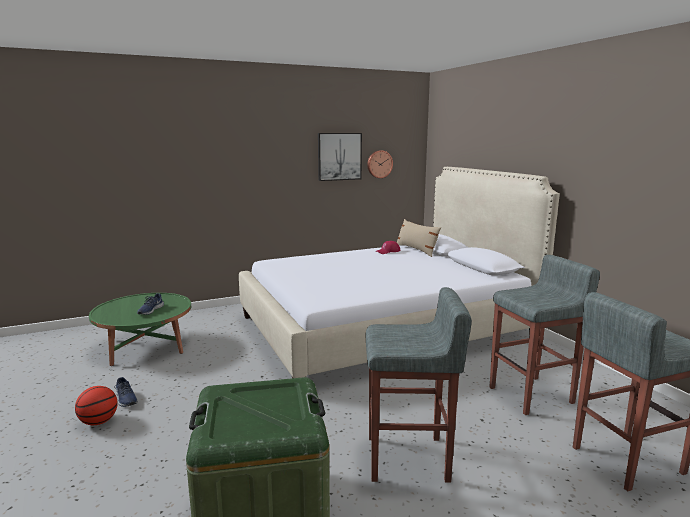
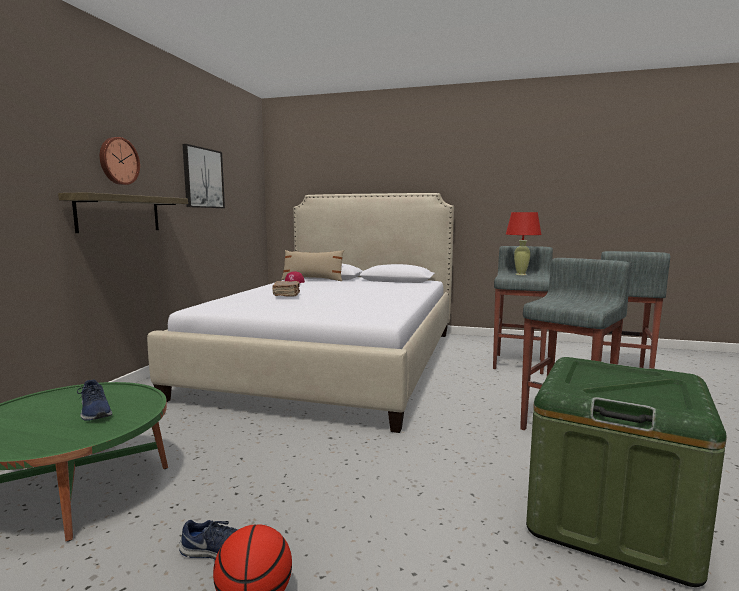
camera: 50 degrees left, 5 degrees down
(253, 189) = (119, 213): none -> shelf
(338, 263) = (287, 295): none -> brown book
(379, 164) = (234, 192): wall clock -> wall clock (118, 161)
(543, 293) = (521, 274): none -> red table lamp

